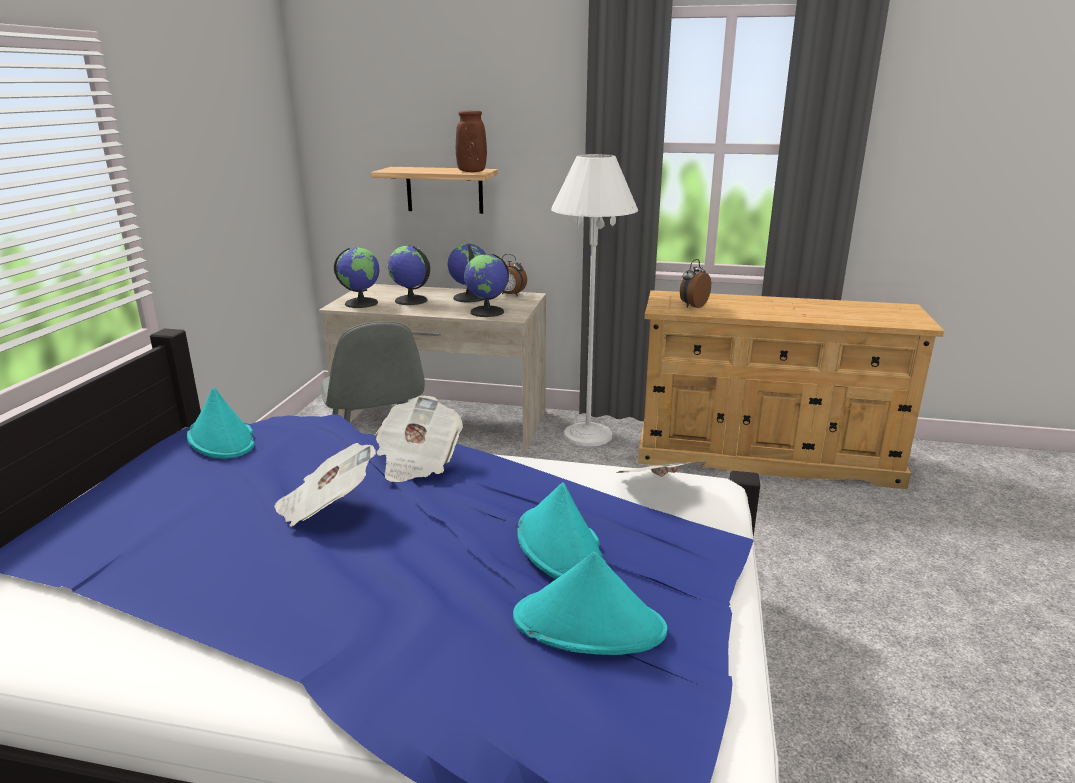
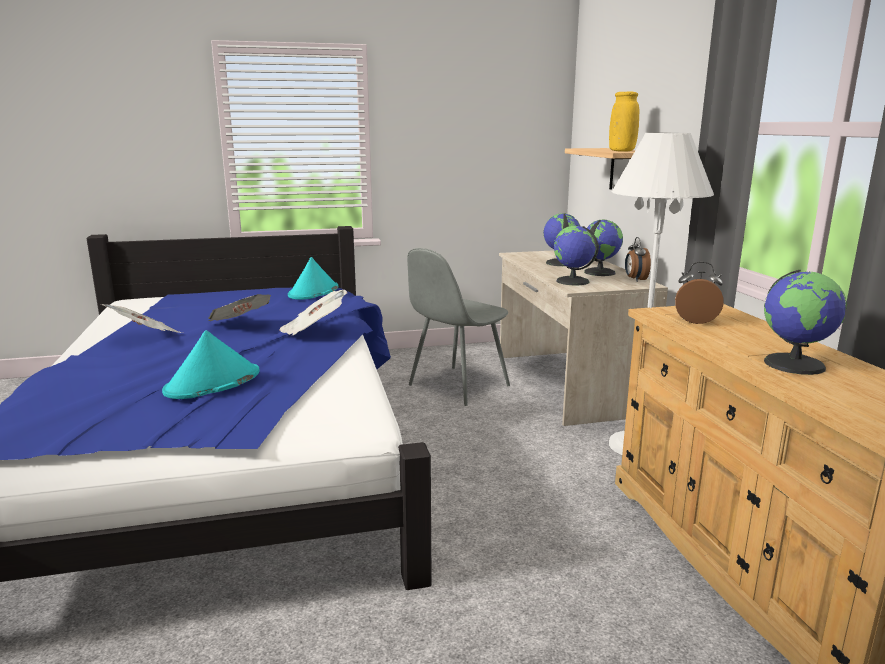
camera: 65 degrees right, 5 degrees down
(361, 303) = (530, 256): globe -> globe (794, 364)
(472, 171) = (622, 151): brown vase -> yellow vase
(589, 624) = (116, 404): turquoise hat -> none
(658, 489) = (339, 408): newspaper -> newspaper (146, 336)

